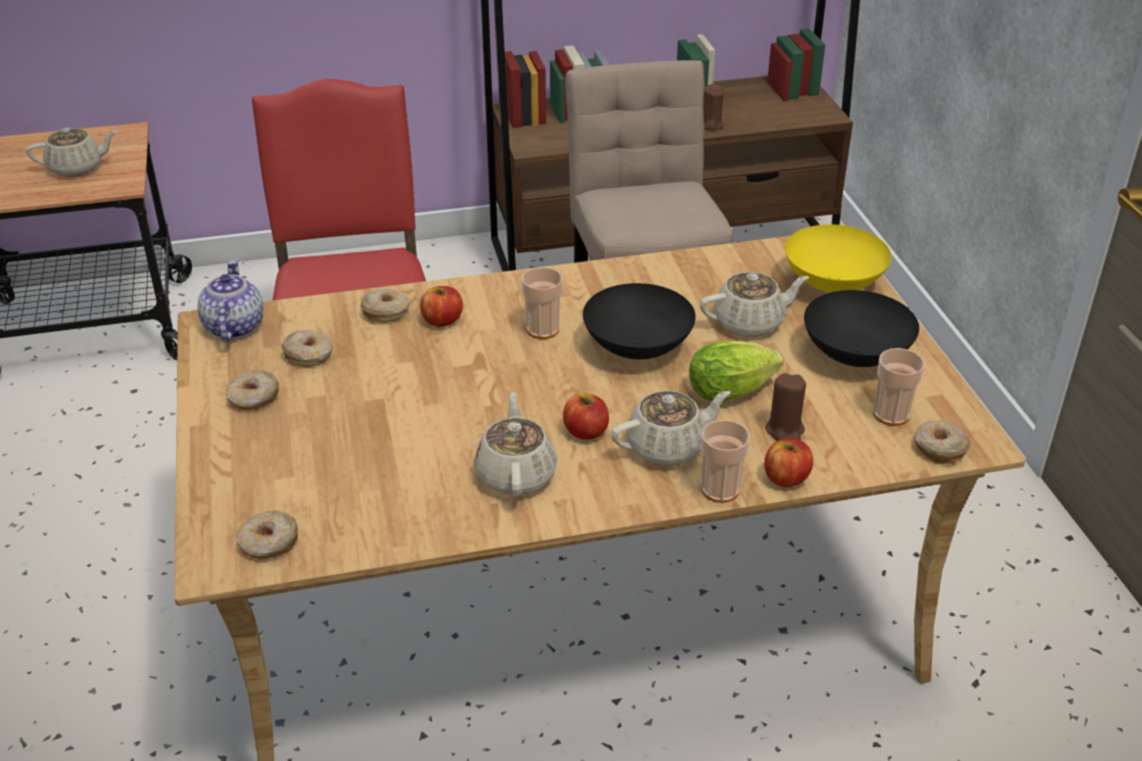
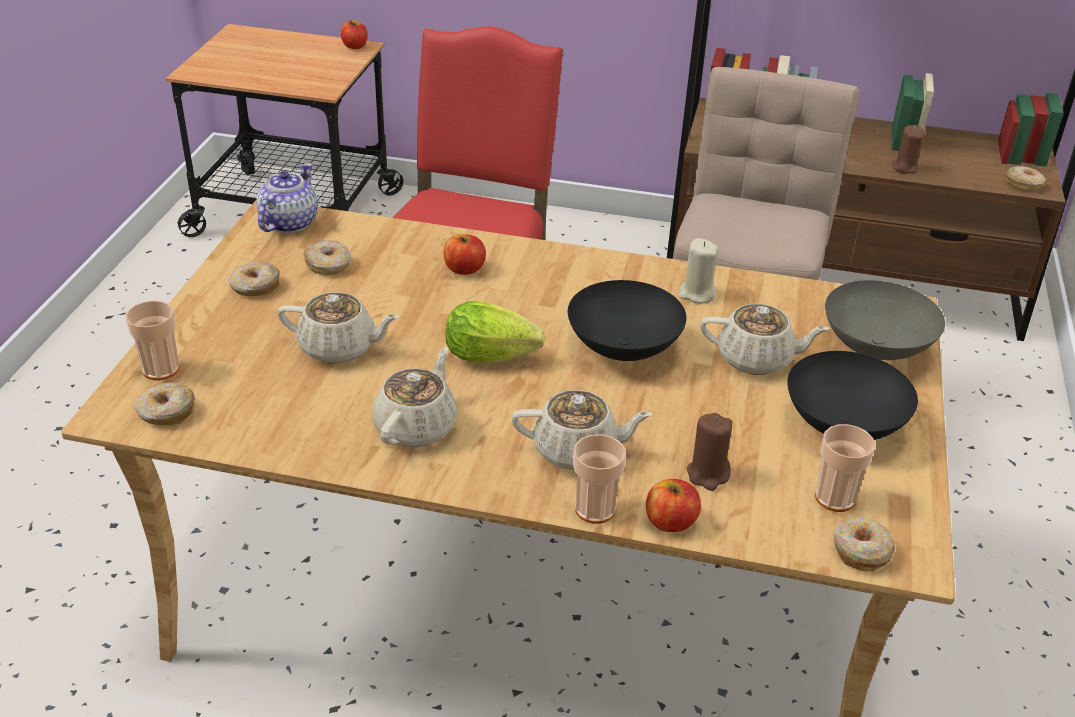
camera: 25 degrees right, 0 degrees up
(77, 168) = (300, 66): beige teapot -> beige teapot (339, 348)
(386, 312) = (422, 247): donut -> donut (1023, 184)
(542, 330) = (548, 304): cup -> cup (161, 369)
(586, 432) = (511, 410): apple -> apple (355, 46)
(660, 282) = (697, 294): none -> beige candle
(735, 391) = (687, 419): lettuce -> lettuce (495, 357)
(834, 285) = (876, 349): yellow bowl -> grey bowl

